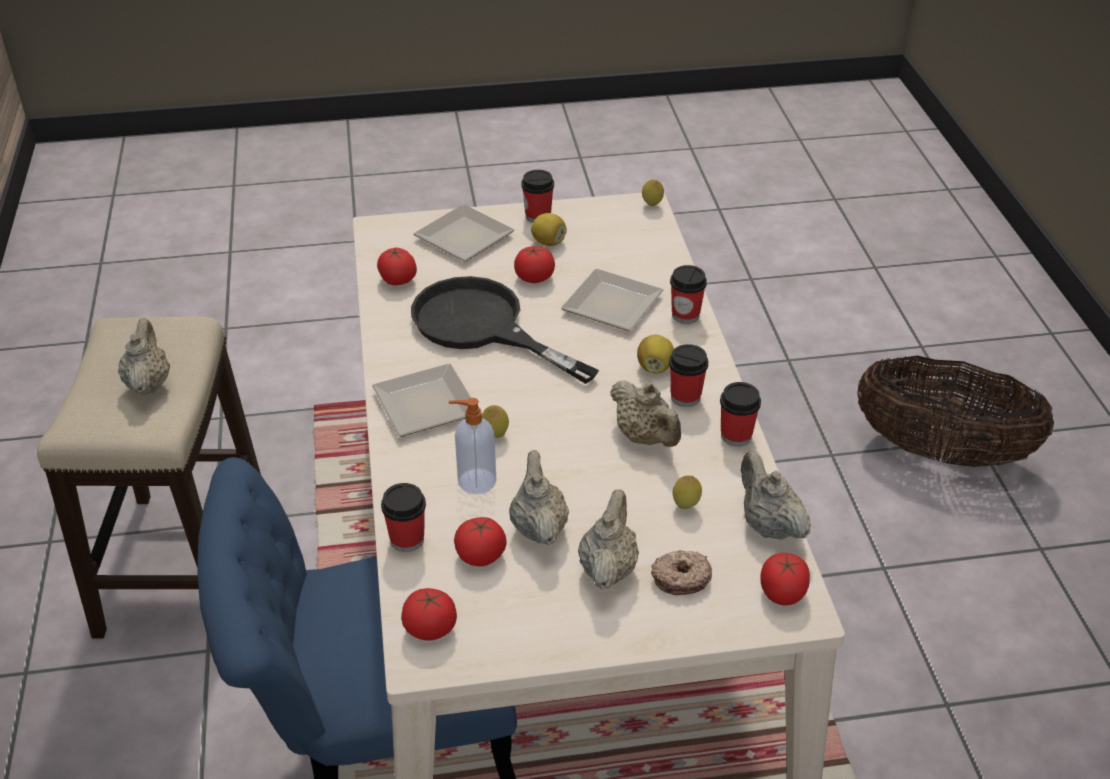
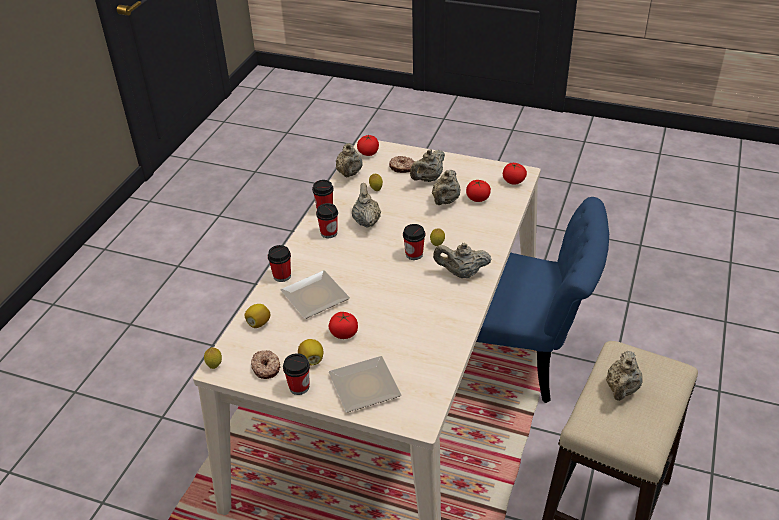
camera: 150 degrees left, 0 degrees up
(397, 280) = (433, 364): tomato -> none
(407, 539) = (507, 214): cup -> cup (414, 254)
(427, 402) = (461, 273): plate -> beige teapot
(475, 481) = (461, 227): soap dispenser -> none
(482, 327) = (401, 309): black frying pan -> none
(592, 221) = (266, 368): none -> donut
(654, 367) = (328, 252): lemon -> lemon (258, 323)
(941, 452) = (103, 392): basket -> none

